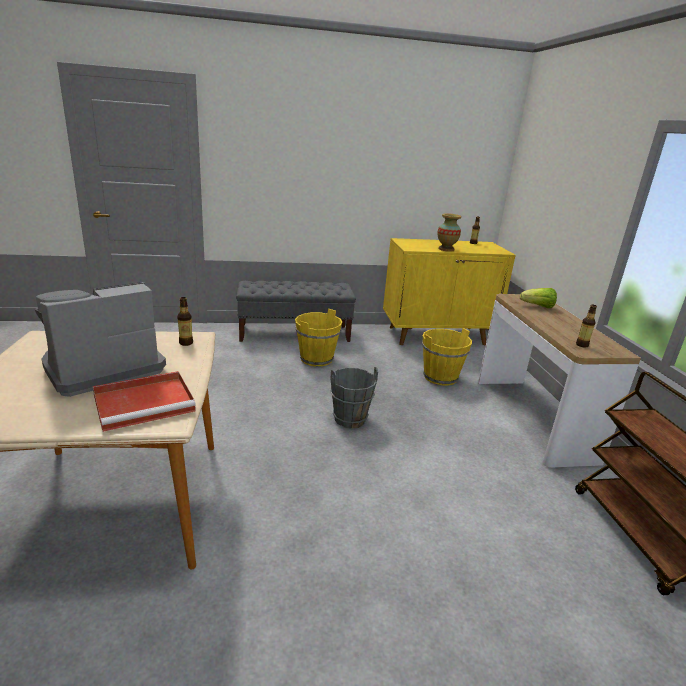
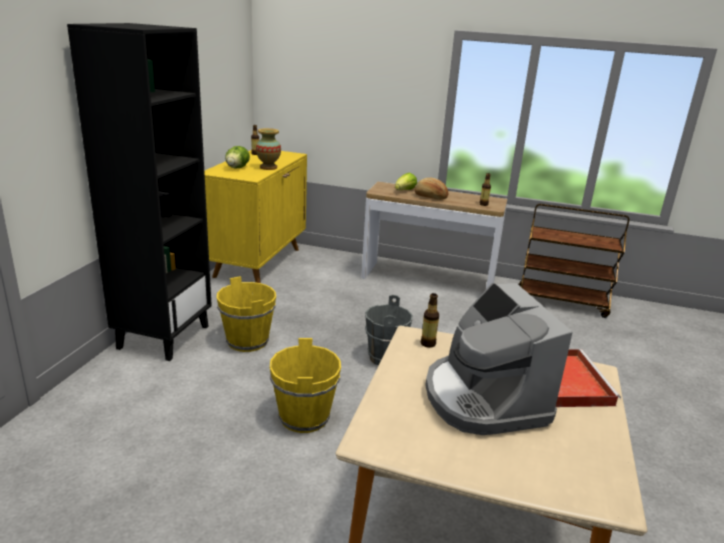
camera: 65 degrees left, 0 degrees up
(295, 333) = (163, 336): grey bench -> black bookcase
(425, 243) = (237, 168): none -> lettuce
(440, 377) = (341, 290): yellow bucket -> yellow bucket (304, 417)
(546, 318) = (430, 196): none -> bread

